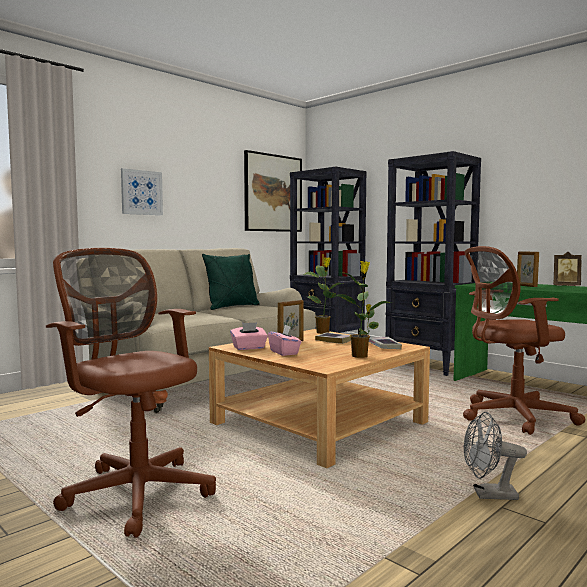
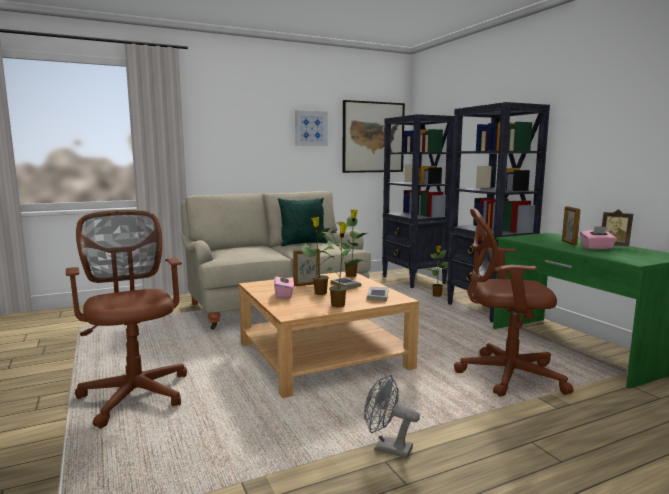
camera: 20 degrees right, 5 degrees up
(141, 192) = (243, 144): picture -> picture (311, 128)
(249, 348) = (265, 287): pink tissue box -> pink tissue box (597, 248)
(319, 348) = (319, 293): none -> potted plant

